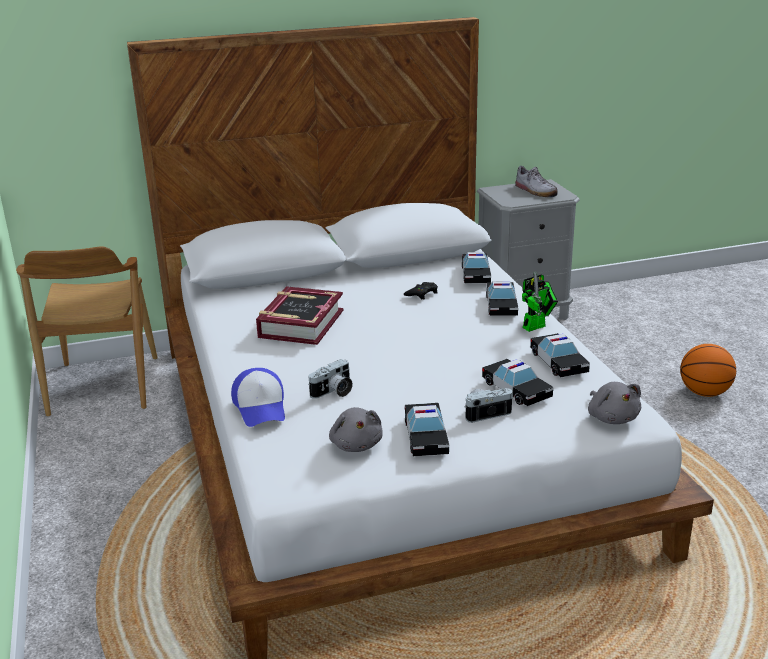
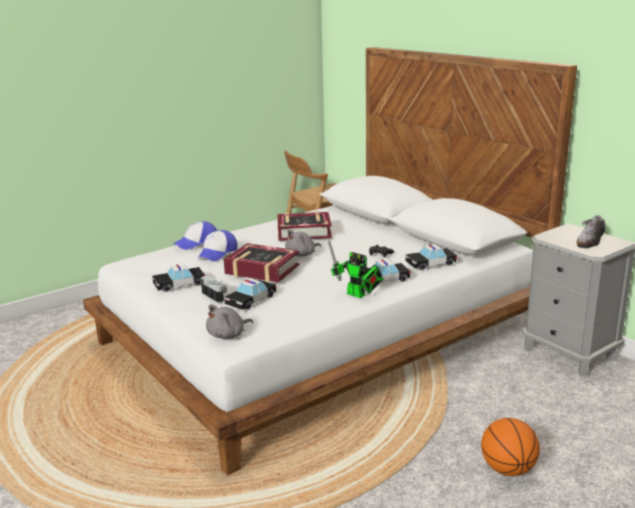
camera: 70 degrees right, 5 degrees down
(333, 392) = (217, 253): camera -> cap
(356, 444) = (166, 270): grey plush toy -> grey plush toy (302, 254)
(424, 368) = (262, 270): none -> book
(558, 362) = (299, 308): toy car -> none

